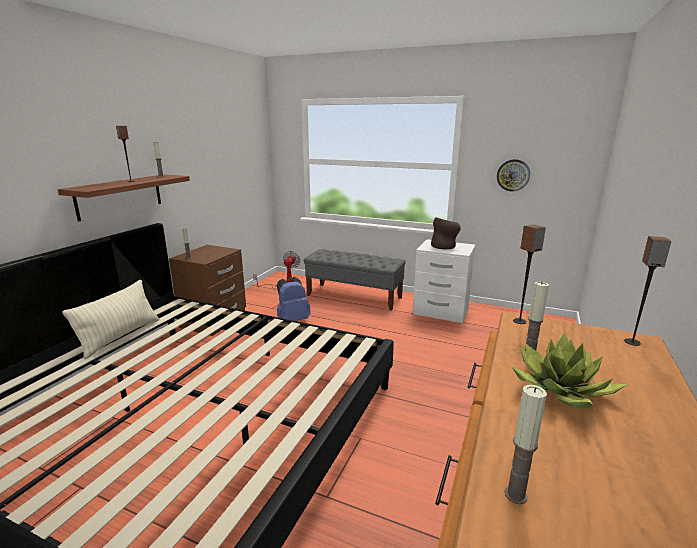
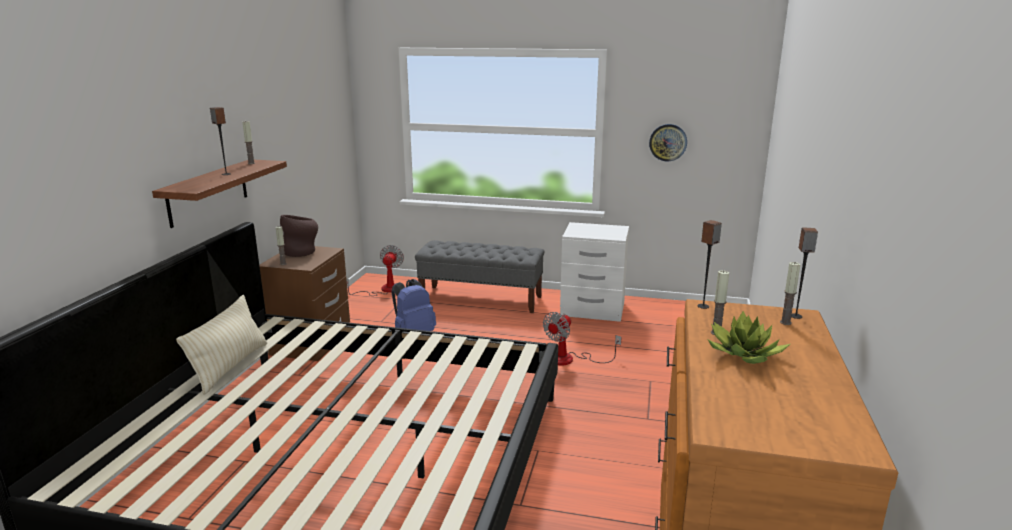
camera: 10 degrees left, 0 degrees up
(412, 352) = (570, 359): none -> fan
(444, 246) = (594, 230): brown vase -> brown vase (302, 252)
(516, 495) = (723, 415): candle -> candle (785, 322)

